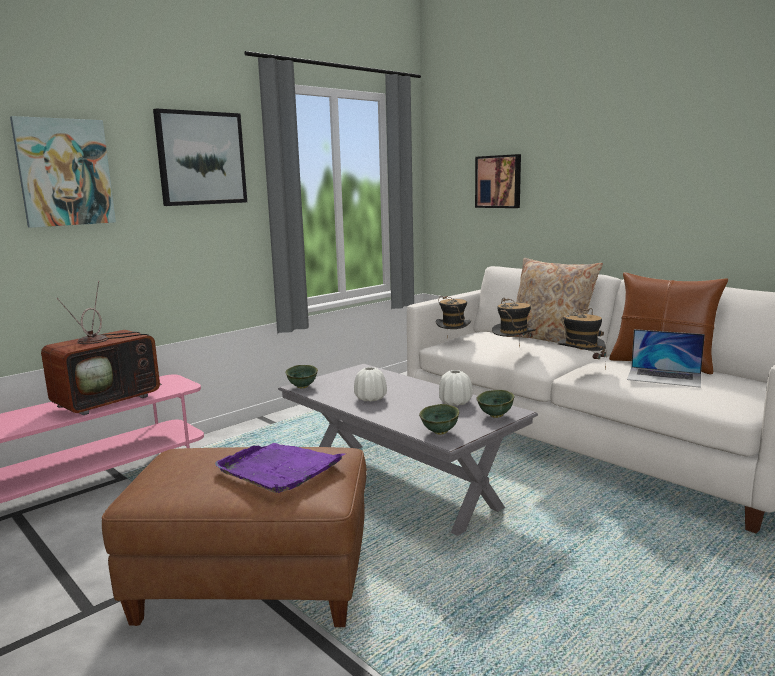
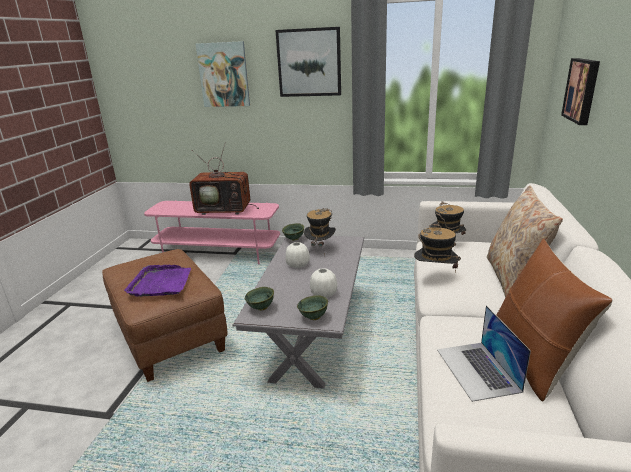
camera: 55 degrees right, 10 degrees up
(580, 368) = (444, 317): hat -> hat (320, 248)

